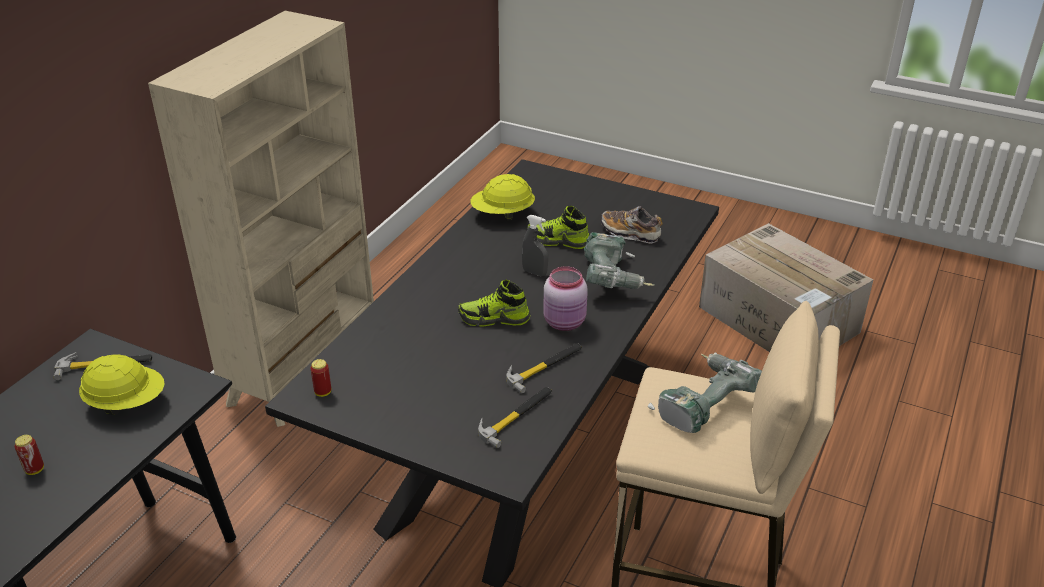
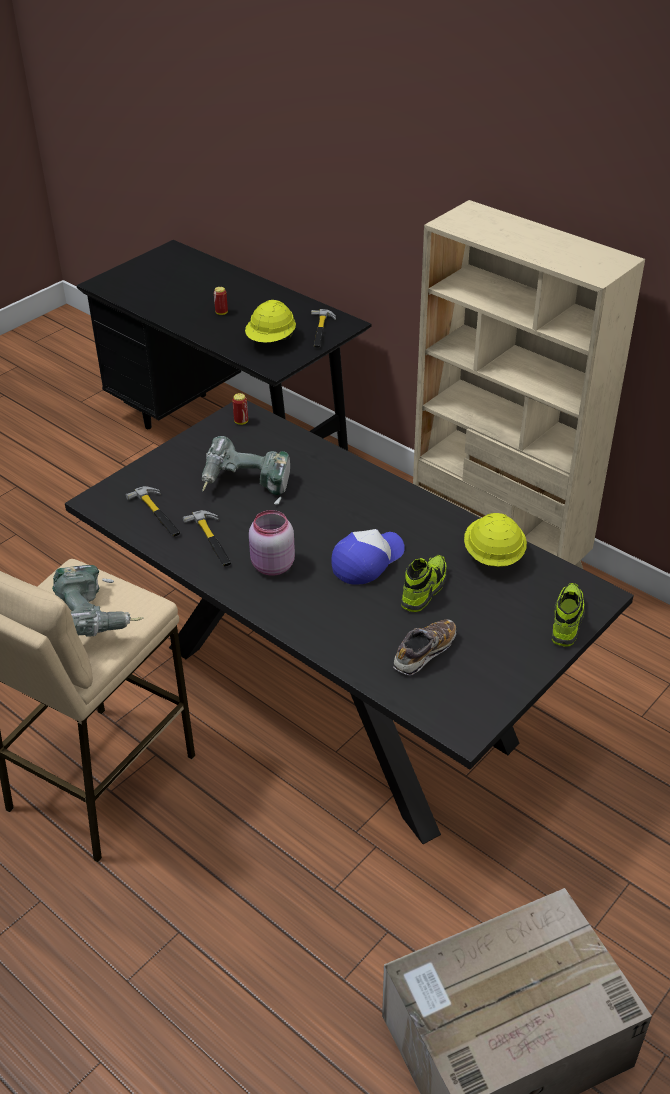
camera: 105 degrees right, 5 degrees up
(494, 319) = (298, 521): shoe -> shoe (566, 621)
(534, 272) = (367, 560): grey spray bottle -> cap
(614, 279) = (332, 617): power drill -> power drill (246, 486)

